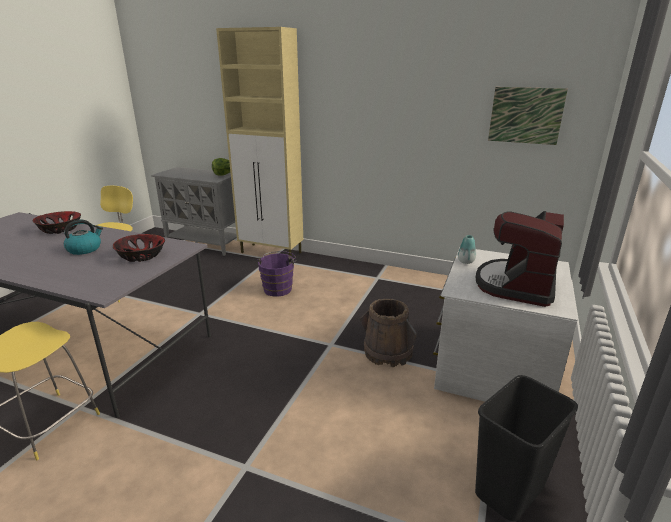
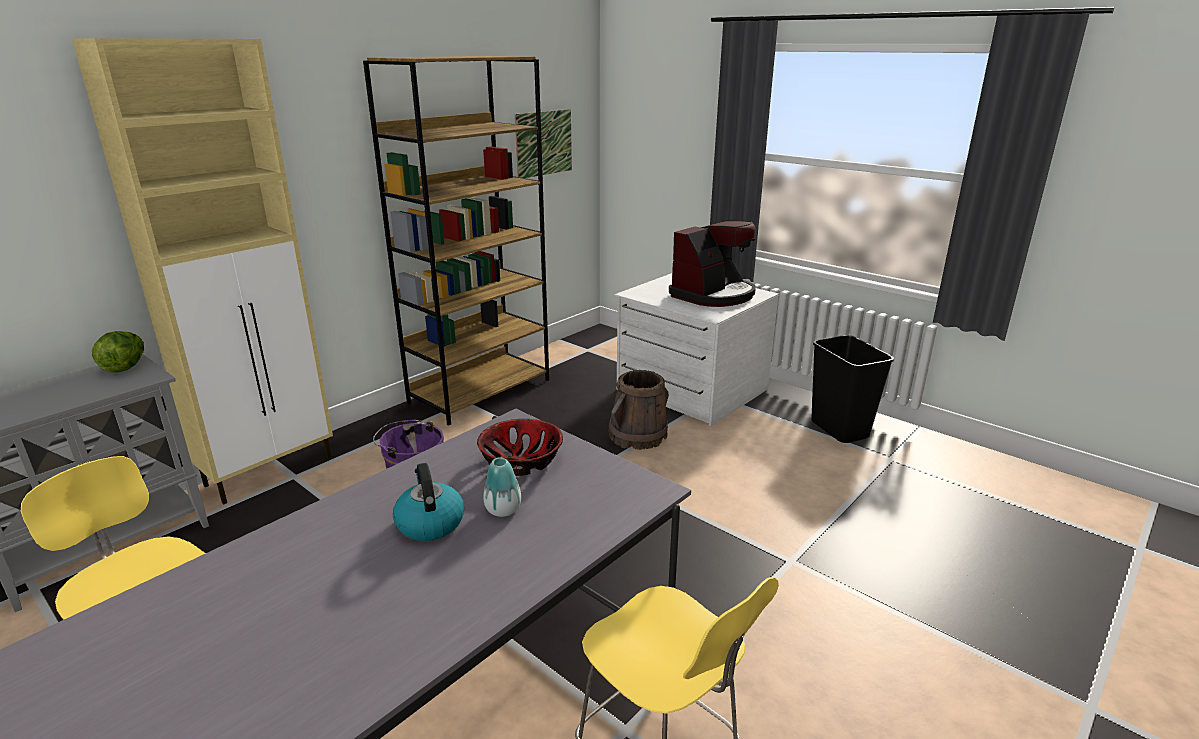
camera: 70 degrees left, 0 degrees up
(60, 229) = (249, 570): bowl -> none
(396, 278) = (480, 391): none -> brown bookcase
(465, 261) = (653, 299): vase -> vase (503, 510)
(516, 285) = (713, 295): coffee machine -> coffee machine turned 90 degrees counterclockwise

